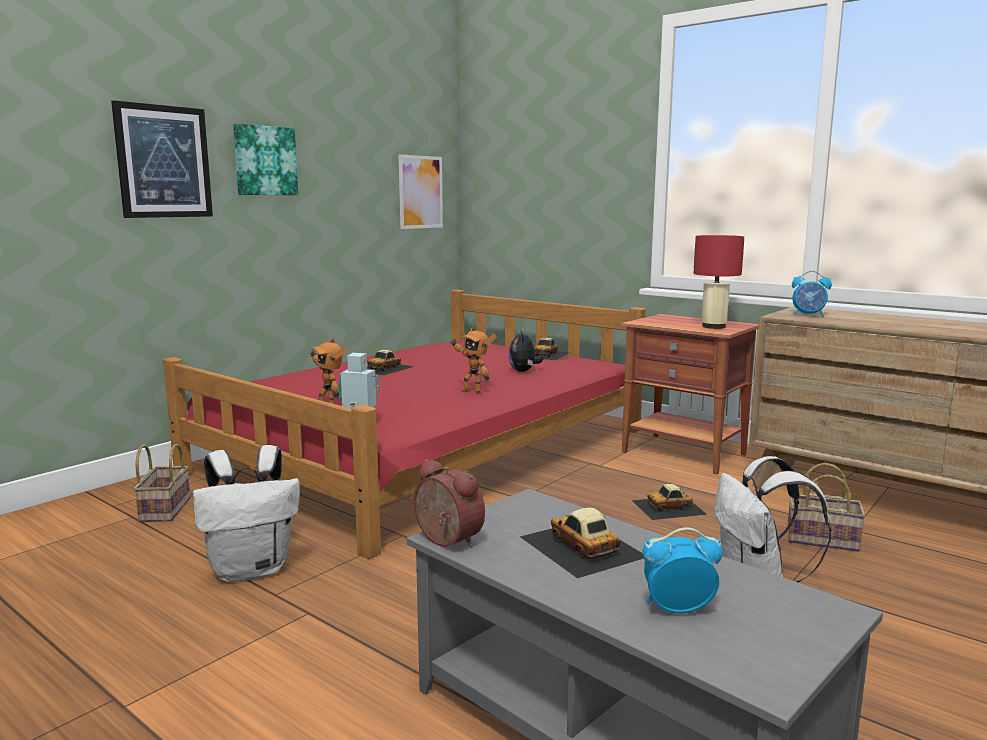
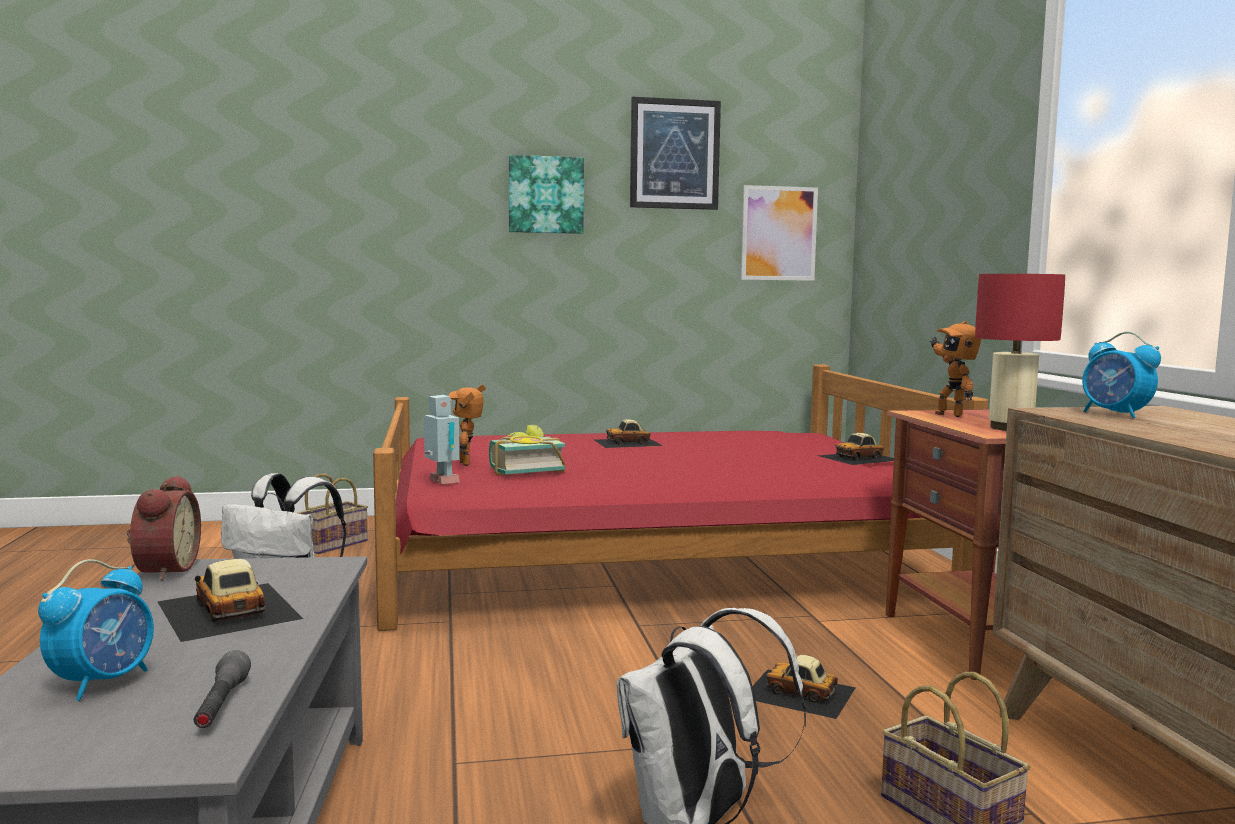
camera: 40 degrees right, 5 degrees down
(163, 162) = (425, 197): picture -> picture (674, 154)
(387, 404) = (524, 470): none -> book
(472, 391) = (644, 475): toy robot -> toy robot (951, 415)
(523, 371) = (769, 468): plush toy -> none
(582, 547) = (227, 610): toy car -> toy car turned 45 degrees counterclockwise
(676, 608) = (104, 682): alarm clock -> alarm clock turned 75 degrees clockwise
(765, 589) = (221, 705): none -> grey flashlight

